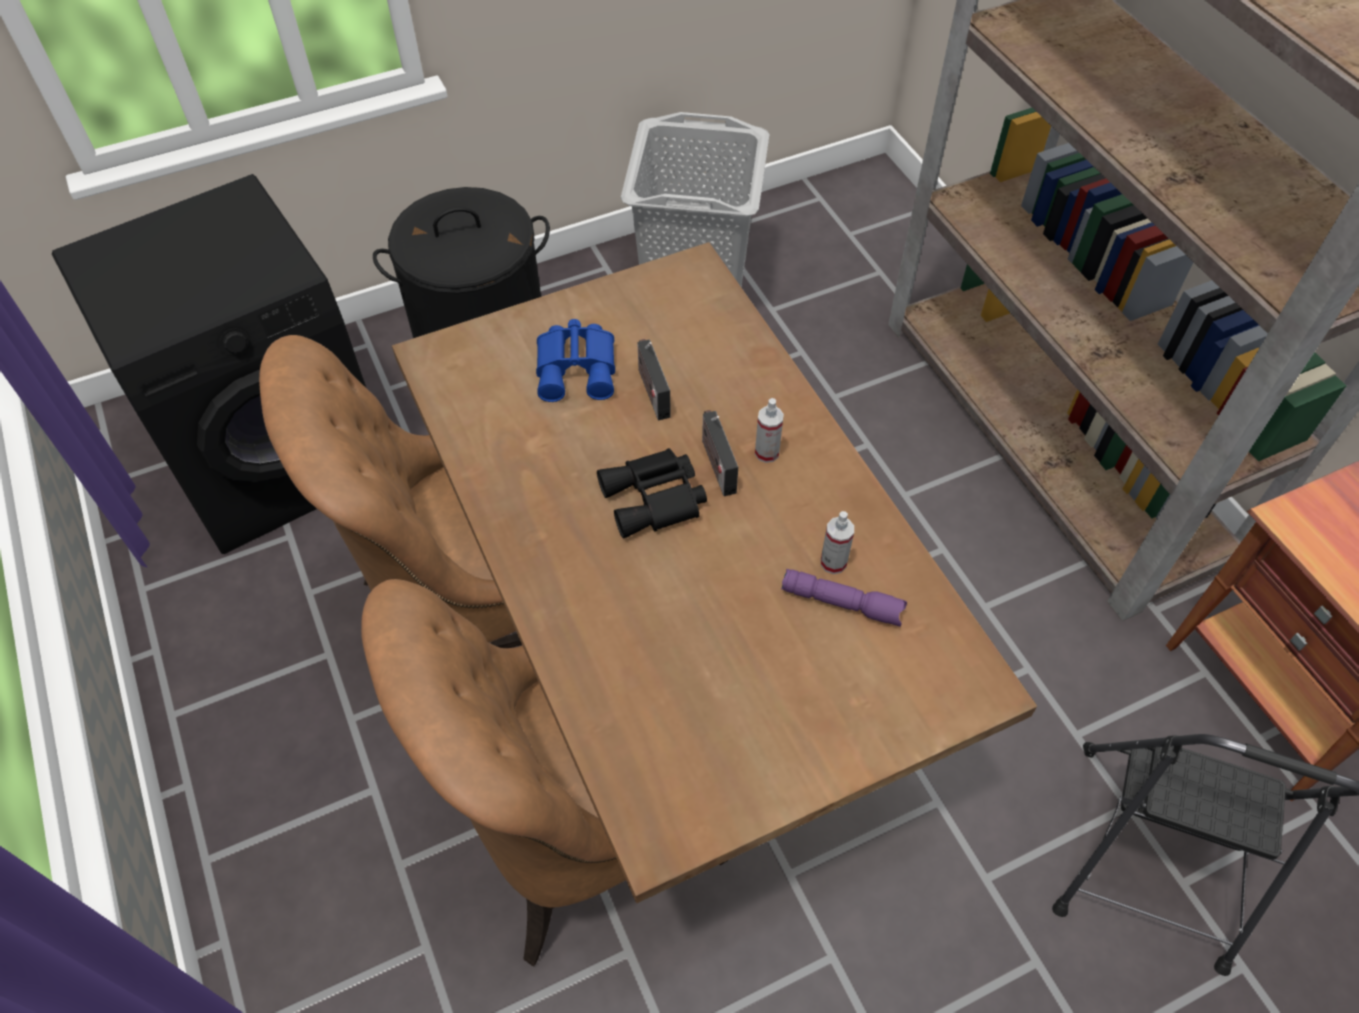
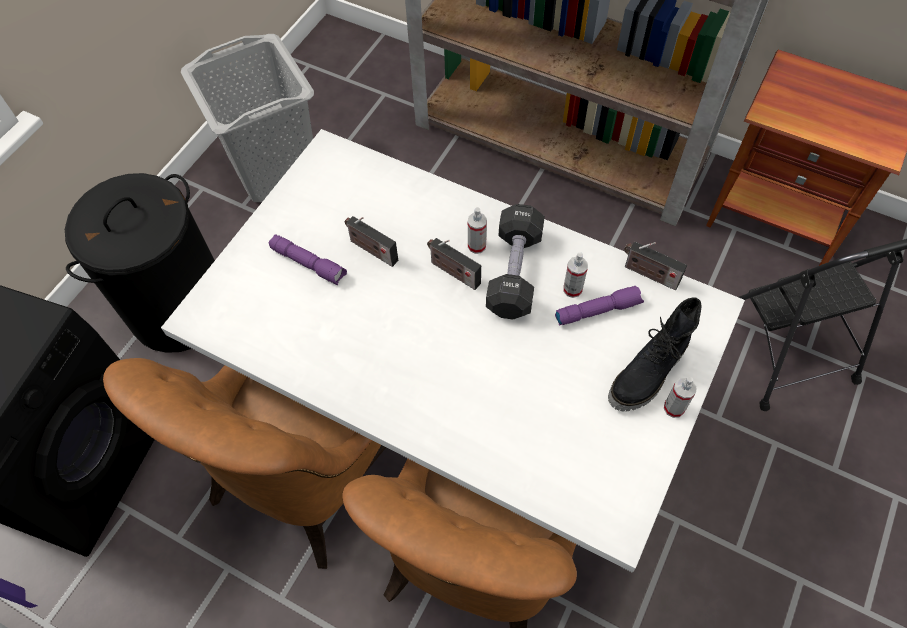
camera: 35 degrees left, 5 degrees up
(578, 368) = (309, 263): blue binoculars -> purple flashlight
(655, 500) = (436, 319): black binoculars -> none
(682, 657) = (459, 409): brown dining table -> white dining table
(783, 505) = (514, 272): none -> black dumbbell
(835, 764) = (674, 408): none -> spray bottle
(838, 709) = (648, 375): none -> black boot
(939, 602) = (648, 274): none -> radio

